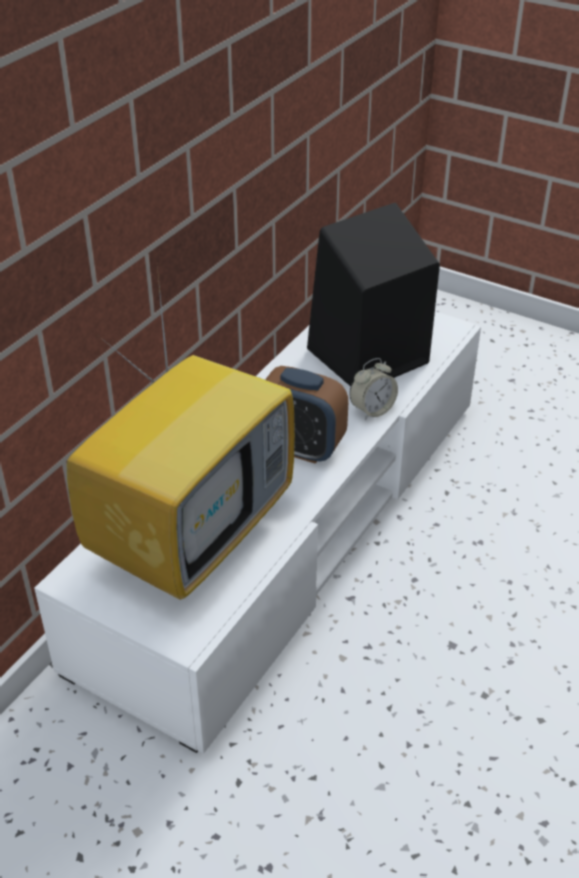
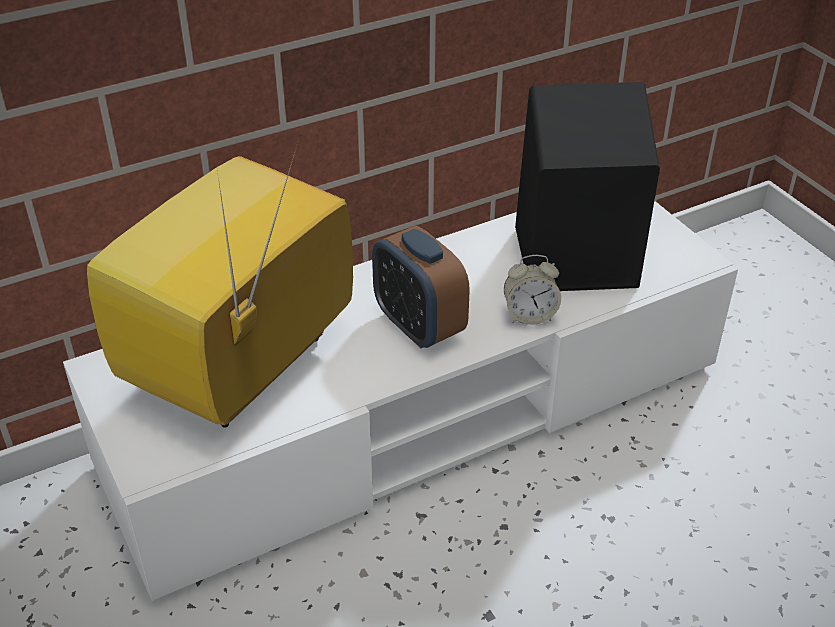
camera: 30 degrees right, 0 degrees up
(192, 533) = (240, 370): television -> television turned 150 degrees clockwise

